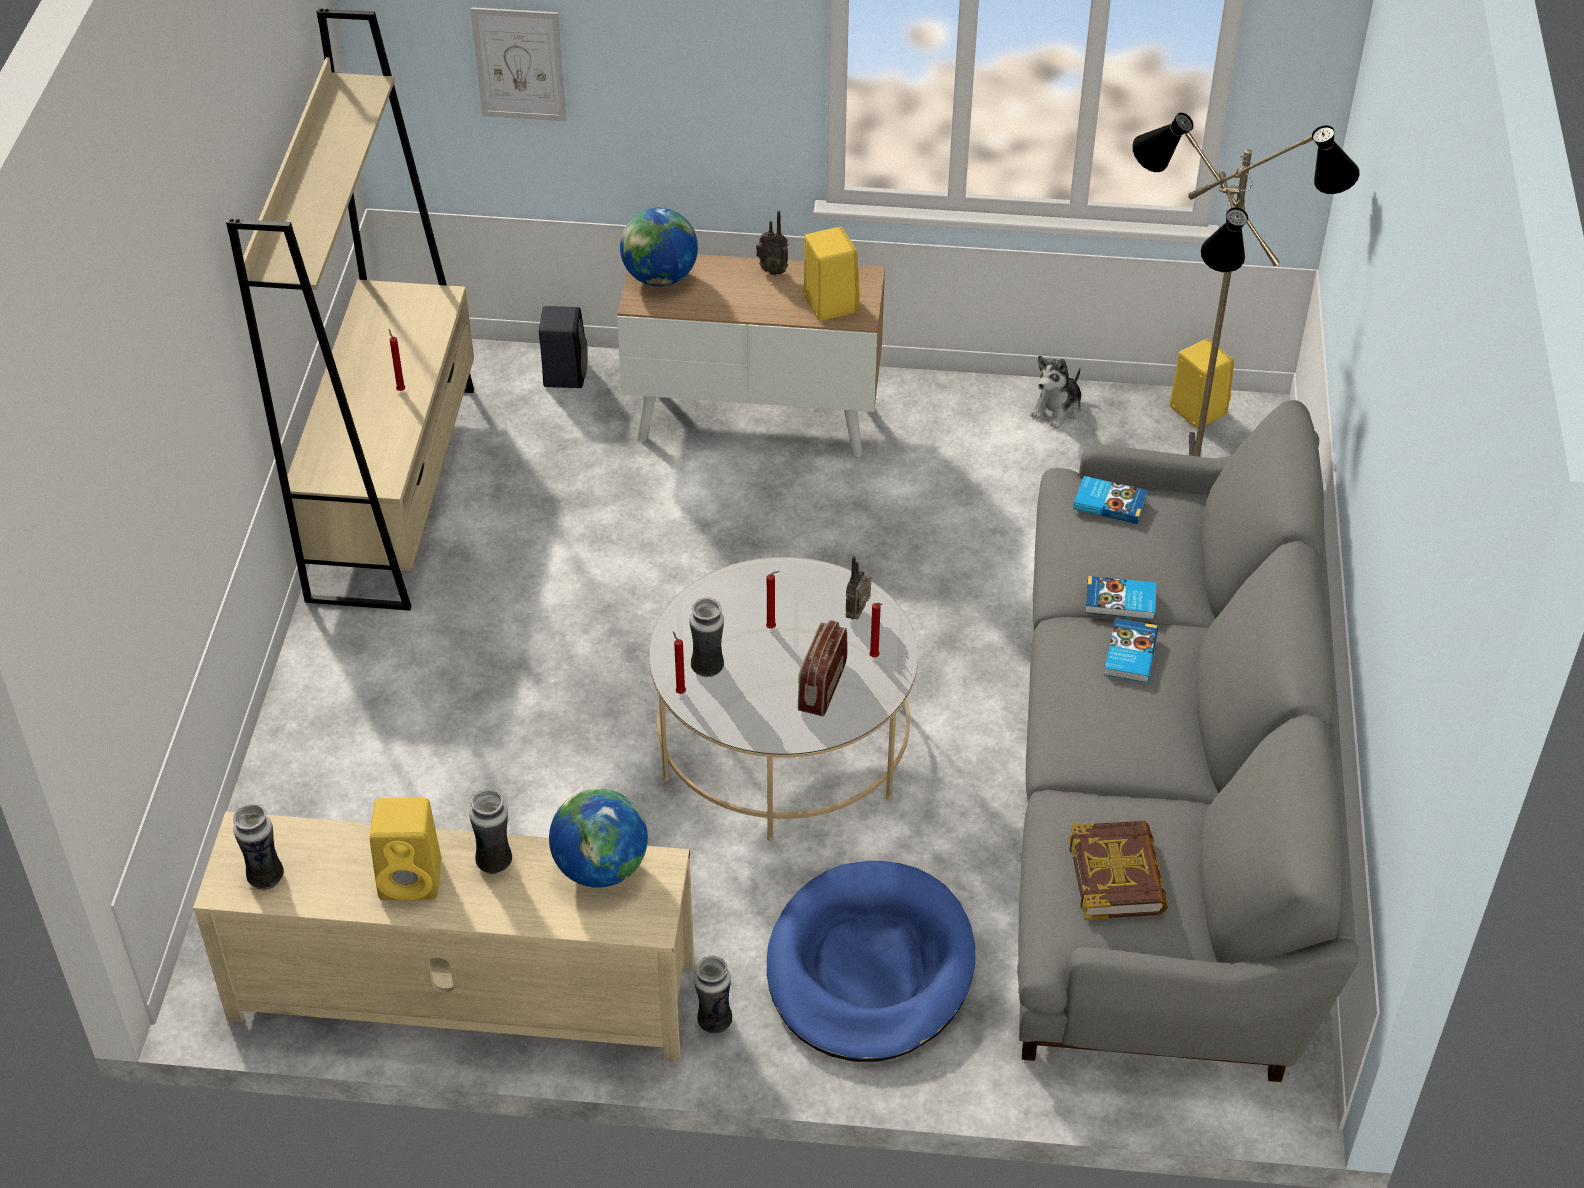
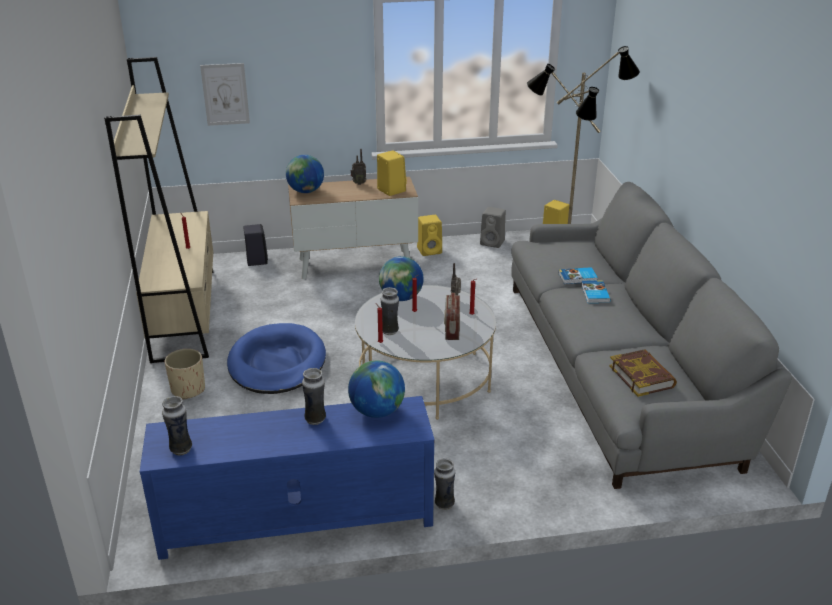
camera: 15 degrees left, 15 degrees down
(356, 678) = (188, 389): none -> beige planter
(413, 878) = (270, 434): yellow speaker -> yellow speaker (430, 250)
(461, 992) = (295, 517): beige tv stand -> blue tv stand
(759, 587) = (401, 298): none -> globe
(869, 968) = (515, 464): blue dog bed -> blue dog bed (277, 363)
(1057, 409) = (493, 242): plush toy -> grey speaker
(1109, 502) = (551, 245): book -> none

